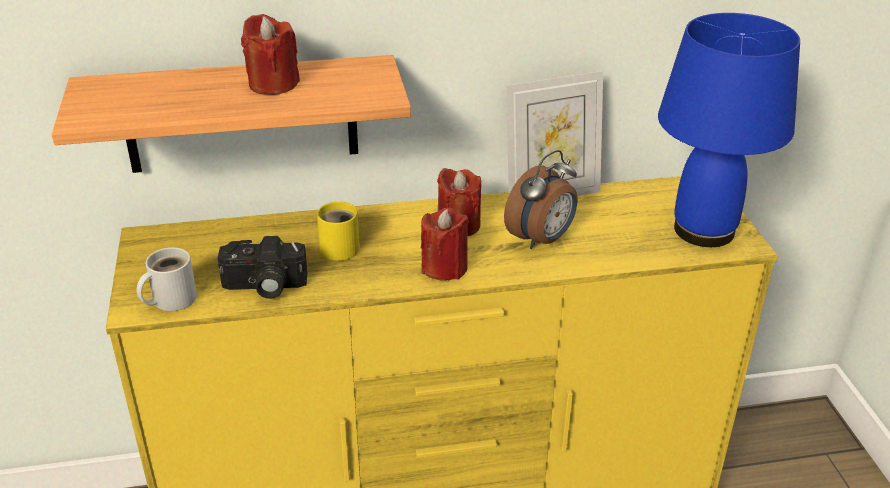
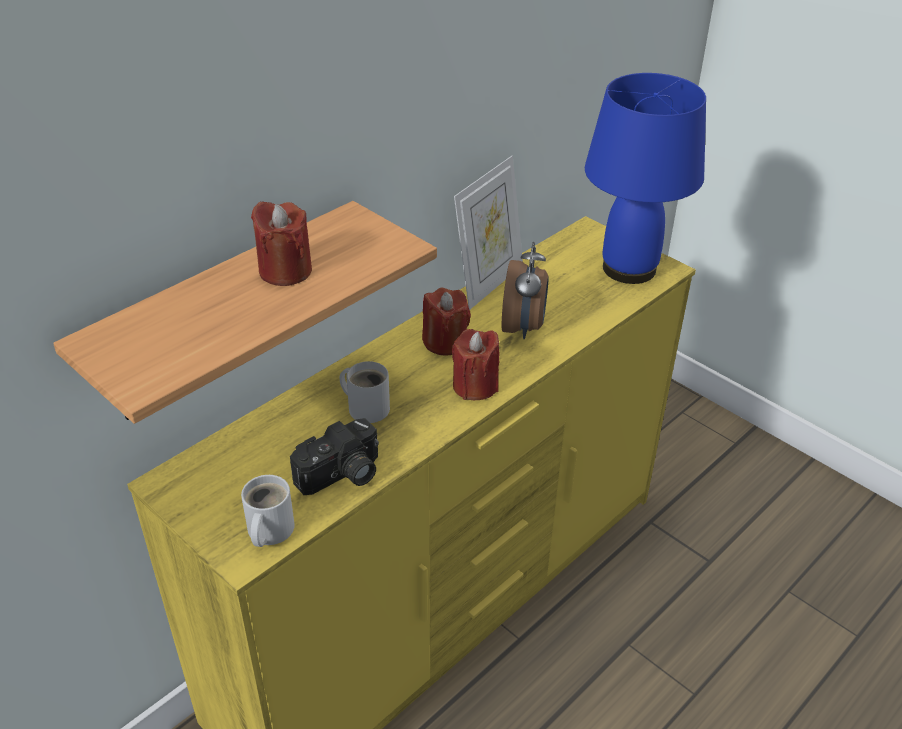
camera: 35 degrees left, 5 degrees up
(340, 246) = (366, 406): yellow mug -> white mug

